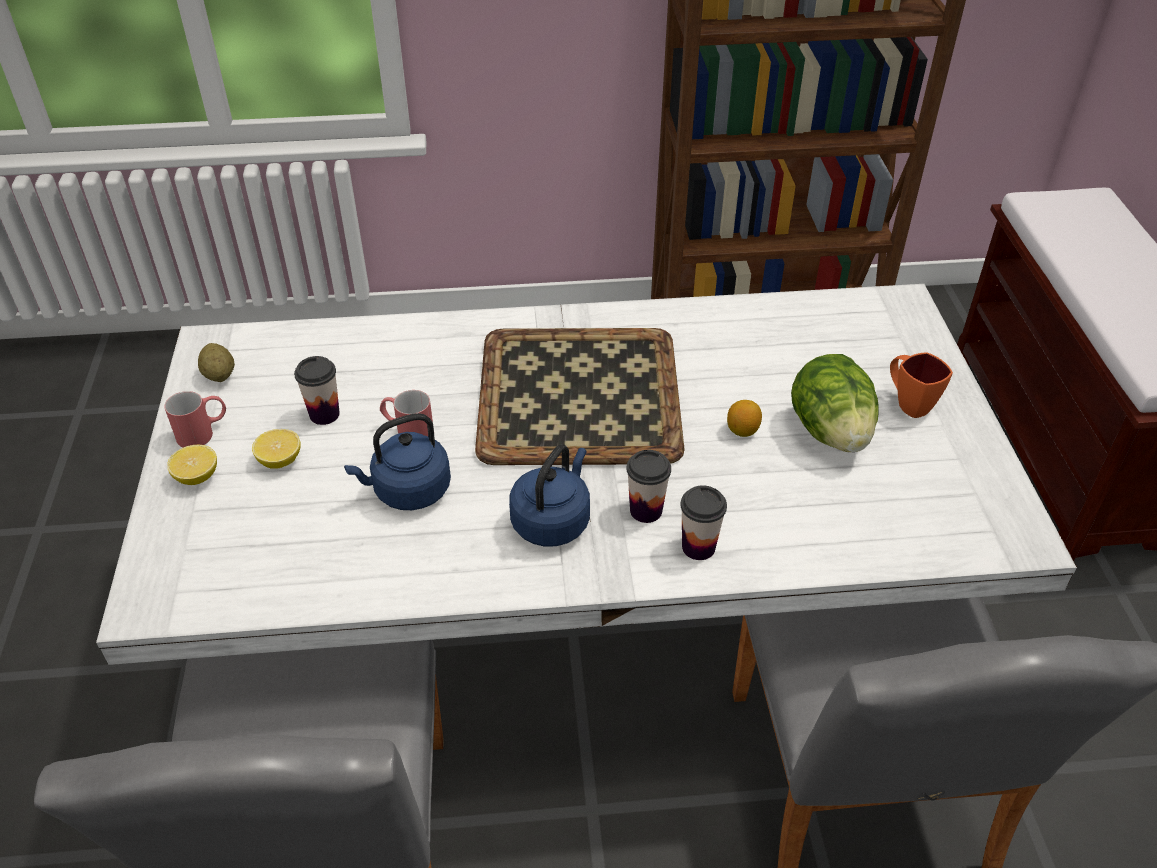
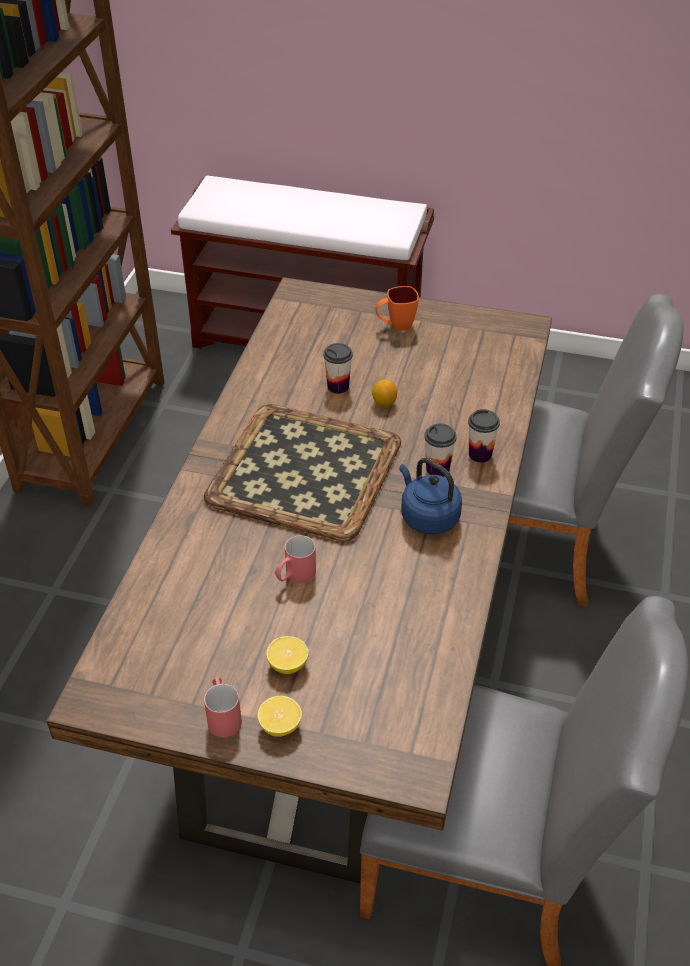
camera: 70 degrees left, 0 degrees up
(219, 375) = (146, 695): potato -> none
(324, 414) = (244, 626): cup -> cup (338, 386)
(408, 491) = (362, 589): blue kettle -> none
(576, 637) = (345, 650): white dining table -> brown dining table
(830, 431) = (404, 366): lettuce -> none

